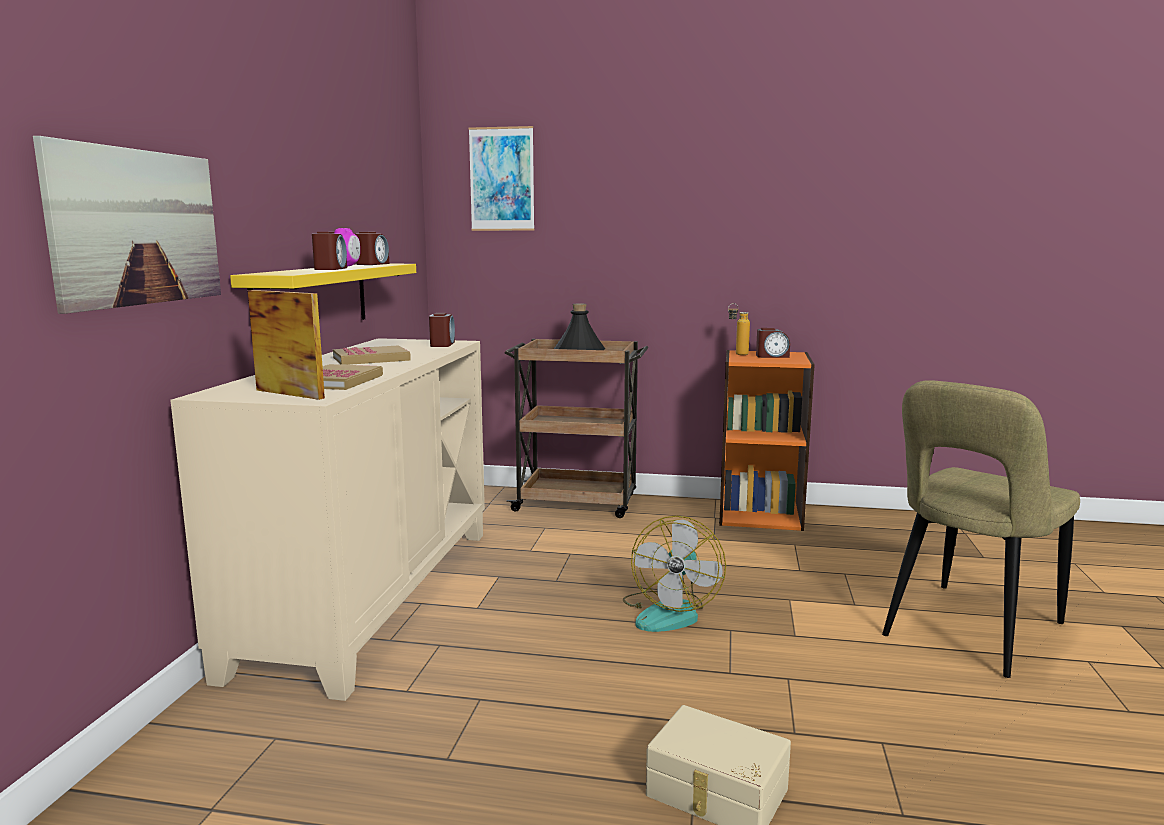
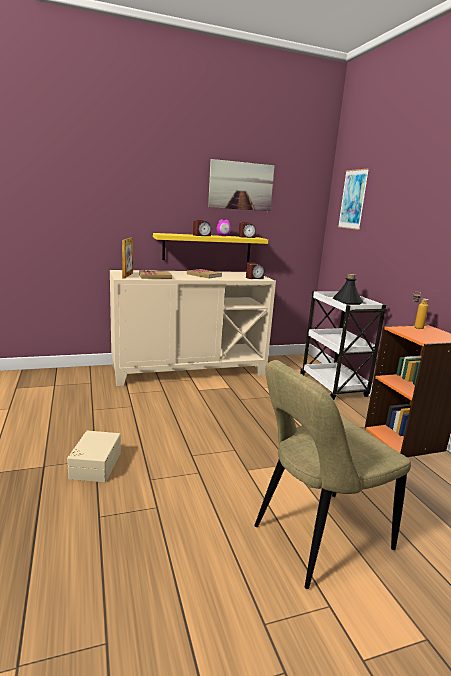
camera: 60 degrees right, 5 degrees up
(137, 227) = (107, 213): picture -> picture (241, 186)
(578, 503) = (333, 386): brown cart -> white cart
(670, 612) = (237, 431): fan -> none
(772, 356) = (429, 334): alarm clock -> none
(968, 632) = (316, 539): beige chair -> beige chair turned 45 degrees counterclockwise

